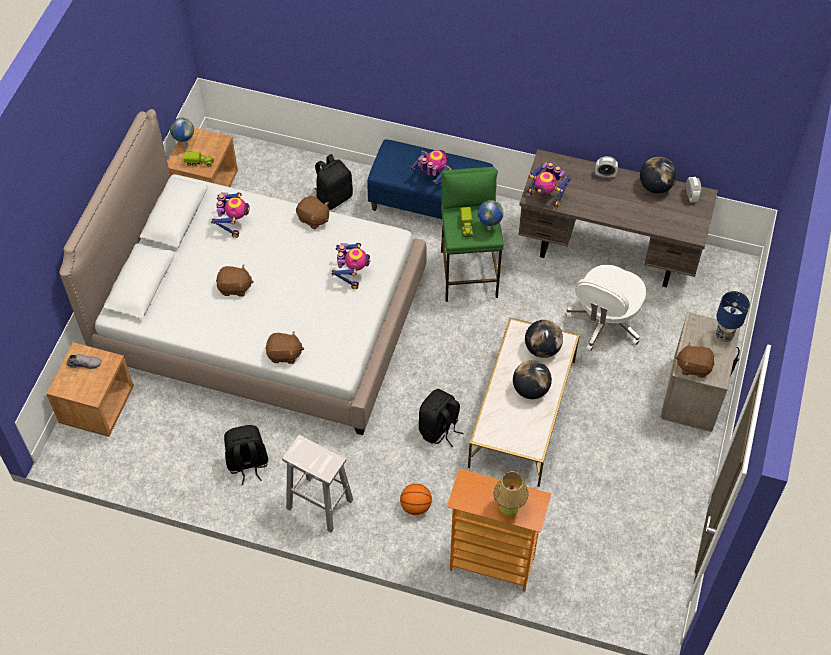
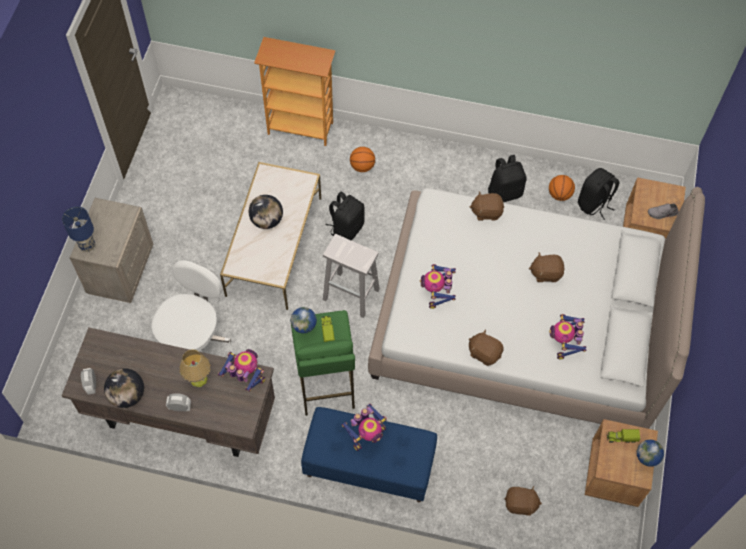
camera: 175 degrees right, 5 degrees up
(183, 457) = (559, 194): none -> basketball
(318, 503) = (440, 164): white stool -> white stool (352, 294)
(334, 197) = (473, 469): black backpack -> black backpack (594, 204)
(432, 179) = (366, 434): toy robot -> toy robot turned 75 degrees counterclockwise
(509, 507) = (287, 51): table lamp -> table lamp (198, 379)
(542, 349) = (255, 258): globe -> none
(693, 366) = (120, 215): brown plush toy -> brown plush toy (520, 504)

